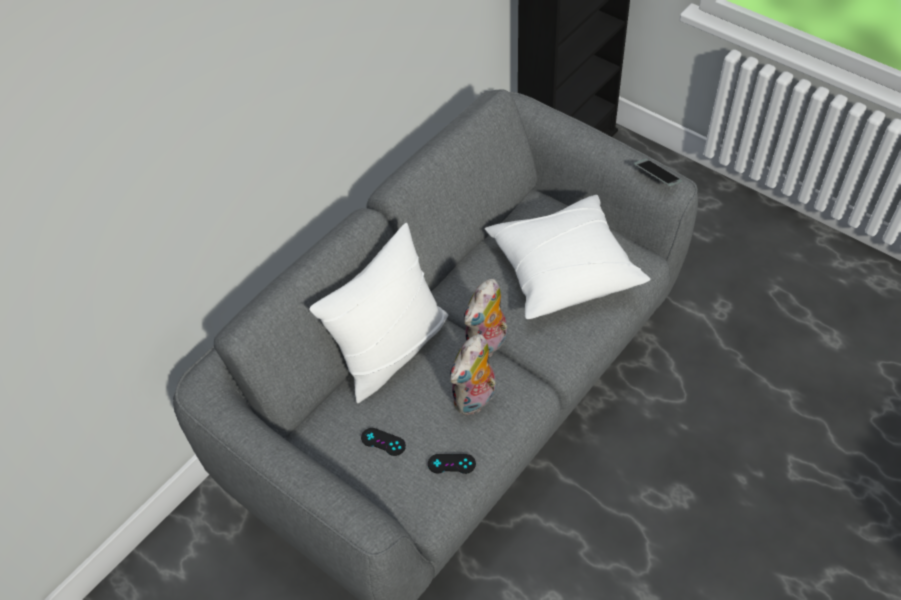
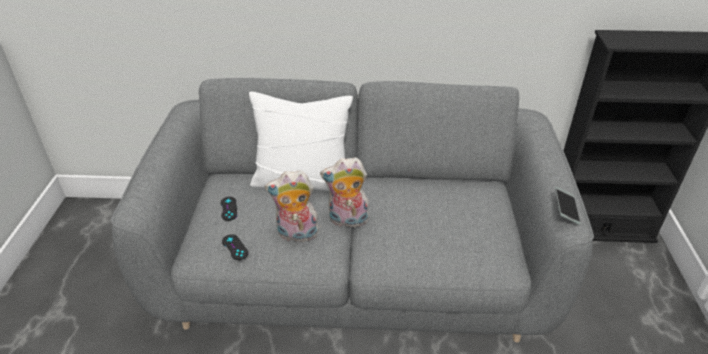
camera: 50 degrees right, 15 degrees down
(563, 269) = (447, 225): white pillow -> none

